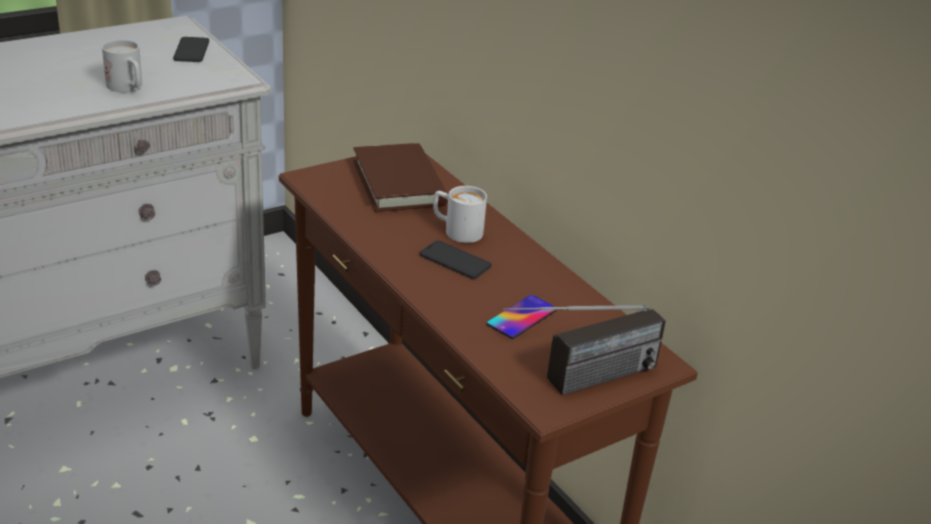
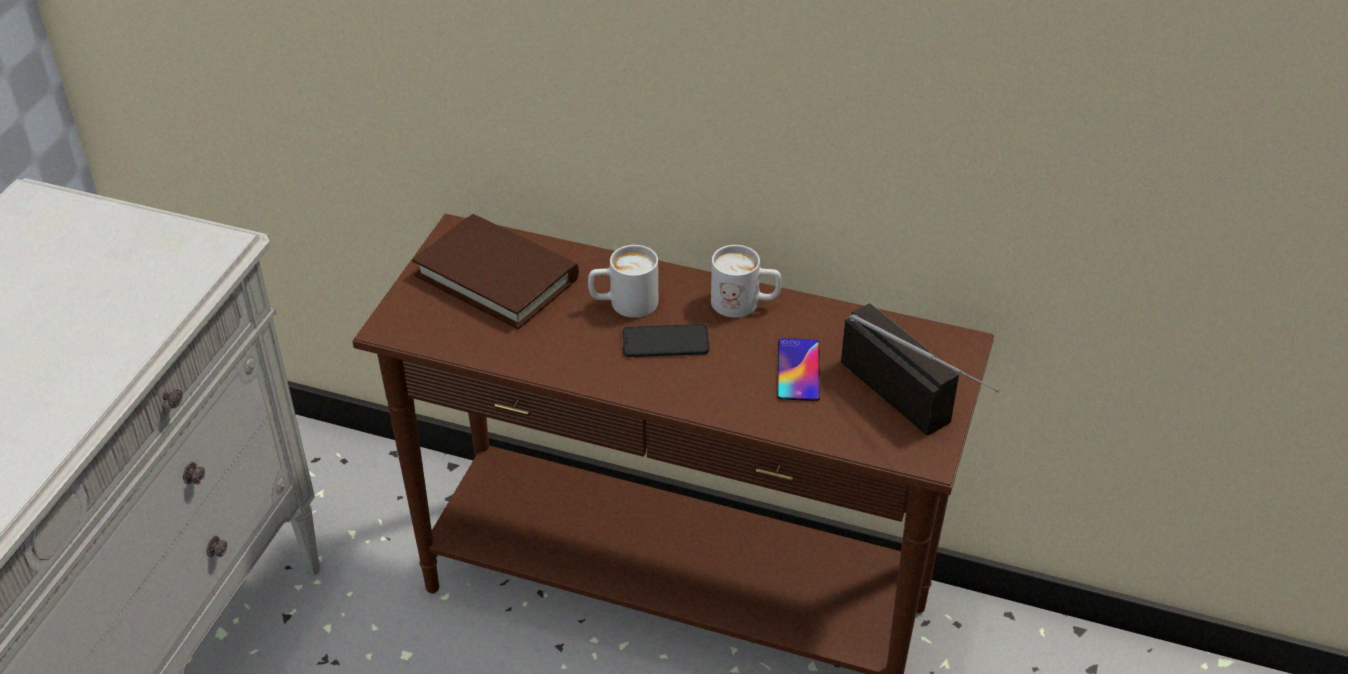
camera: 35 degrees left, 10 degrees up
(128, 88) = (108, 333): white mug -> white mug (745, 303)
(191, 50) = (104, 232): phone -> none
(578, 382) = (921, 411): radio -> radio turned 60 degrees counterclockwise

